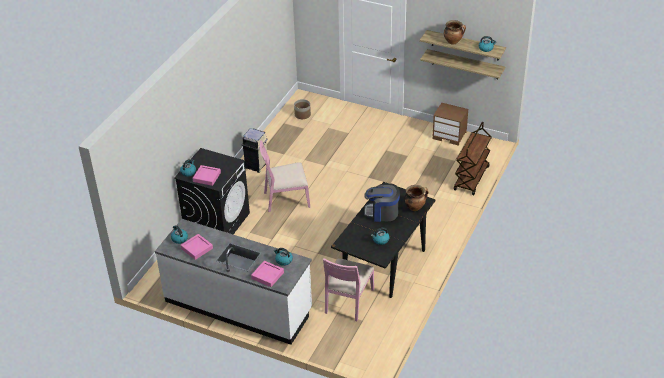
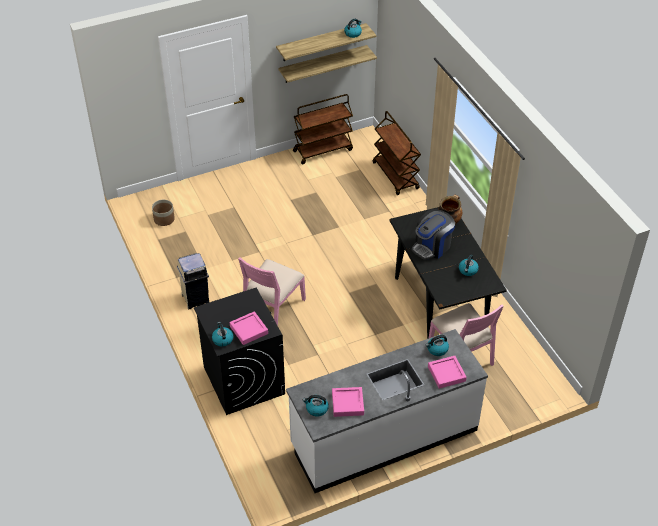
camera: 50 degrees left, 5 degrees up
(450, 135) = (323, 150): brown nightstand -> brown cart
(453, 42) = (317, 43): cooking pot -> none

